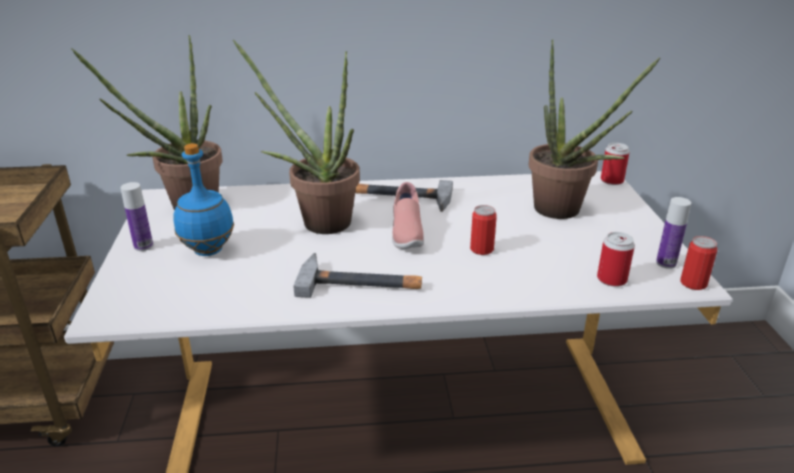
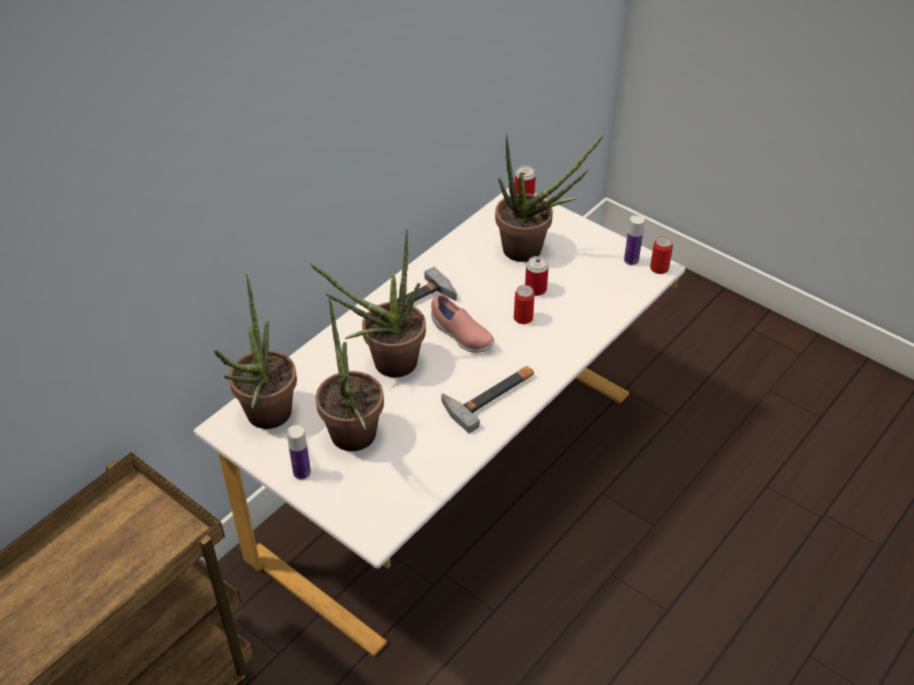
camera: 45 degrees left, 15 degrees up
(207, 250) = (354, 442): blue bottle -> potted plant
(611, 279) = (618, 293): can -> can (535, 289)

